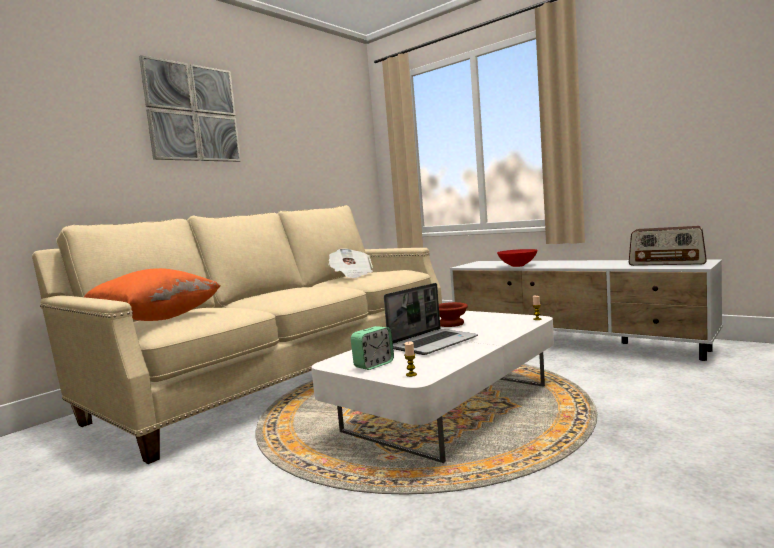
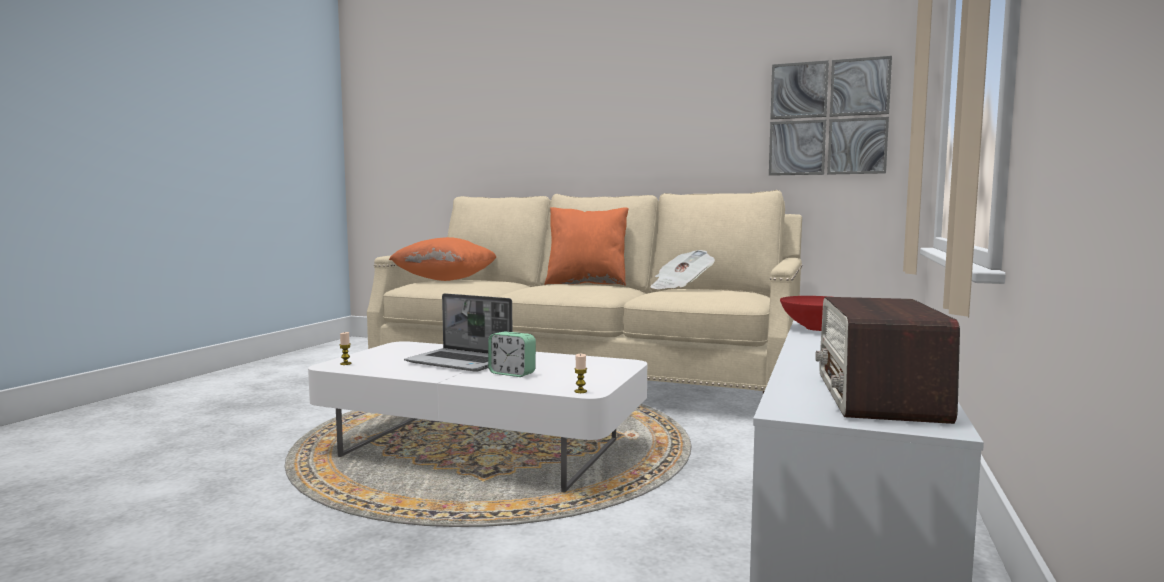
camera: 70 degrees right, 0 degrees up
(192, 113) = (608, 84): picture -> picture (828, 118)
(273, 291) = (587, 283): none -> orange pillow
(374, 365) = (387, 353): alarm clock -> alarm clock (512, 373)
(451, 324) = (556, 362): brown bowl -> none

